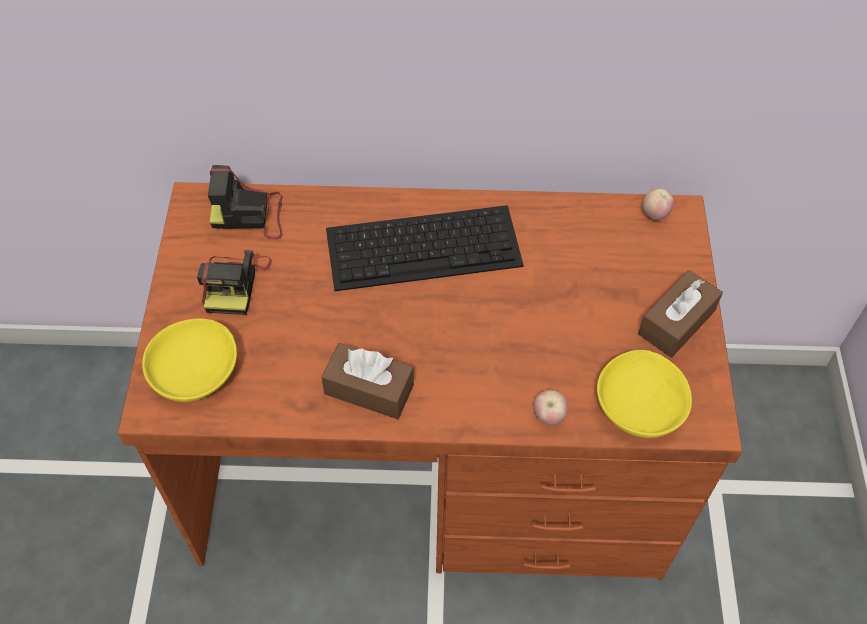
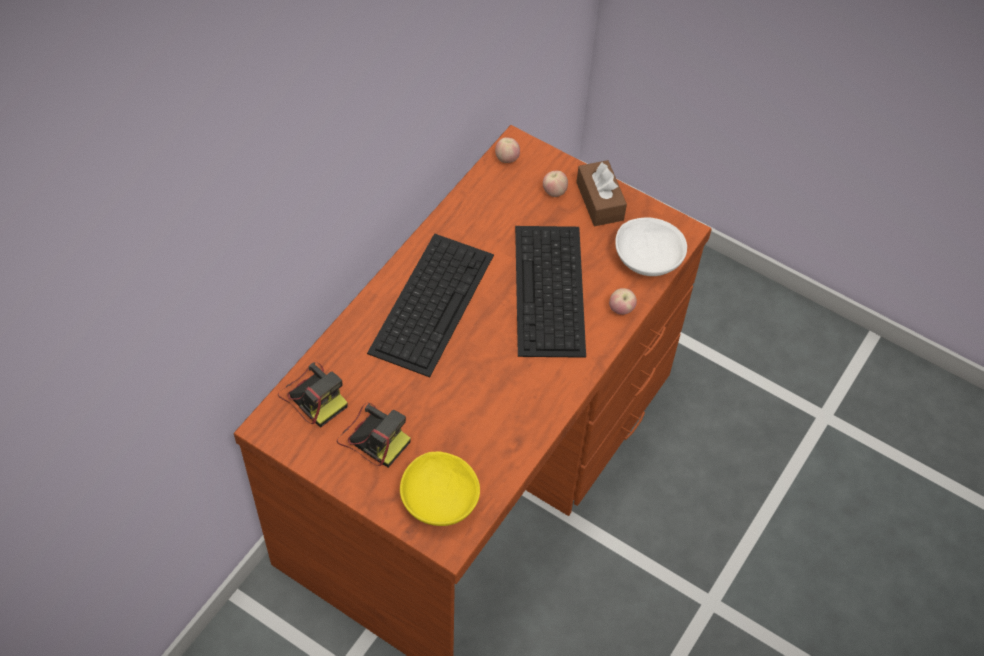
camera: 60 degrees left, 0 degrees up
(250, 215) = (313, 396): camera -> camera turned 75 degrees counterclockwise
(369, 389) = (529, 398): brown tissue box -> none
(518, 338) = (550, 291): none -> keyboard
(637, 408) = (647, 260): yellow bowl -> white bowl
(650, 276) = (554, 192): none -> apple

